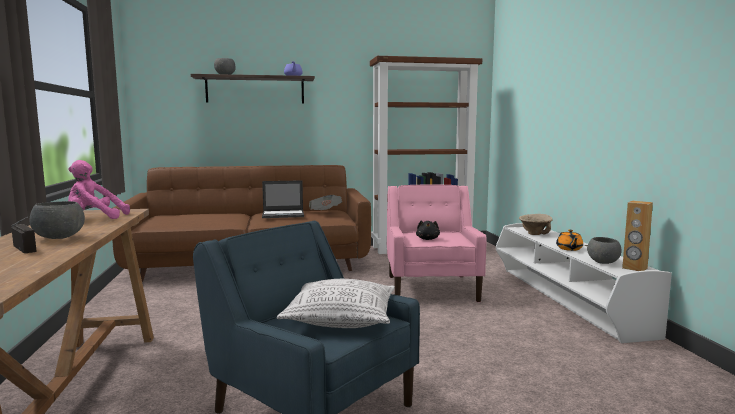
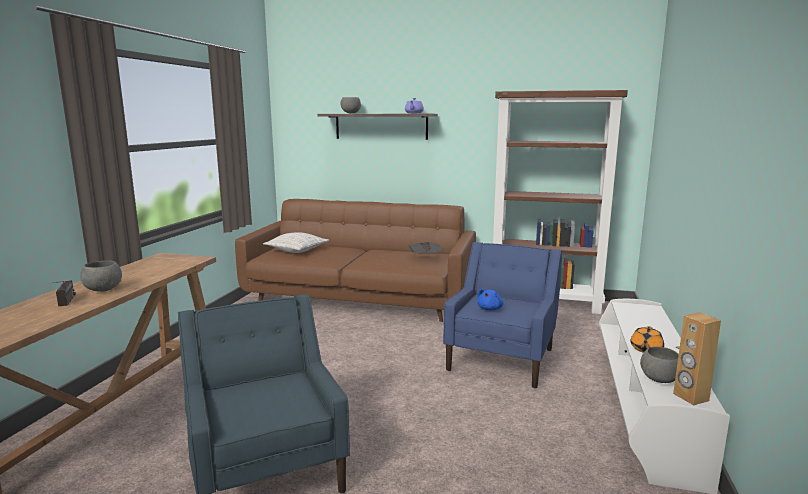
camera: 25 degrees right, 5 degrees up
(95, 218) = (161, 266): pink plush toy -> none
(283, 214) = (383, 257): laptop -> none
(341, 319) = (280, 399): pillow -> pillow (297, 250)
(427, 239) = (490, 309): black plush toy -> blue plush toy
(431, 288) = (502, 358): pink armchair -> blue armchair
(534, 234) = (633, 318): beige bowl -> none

